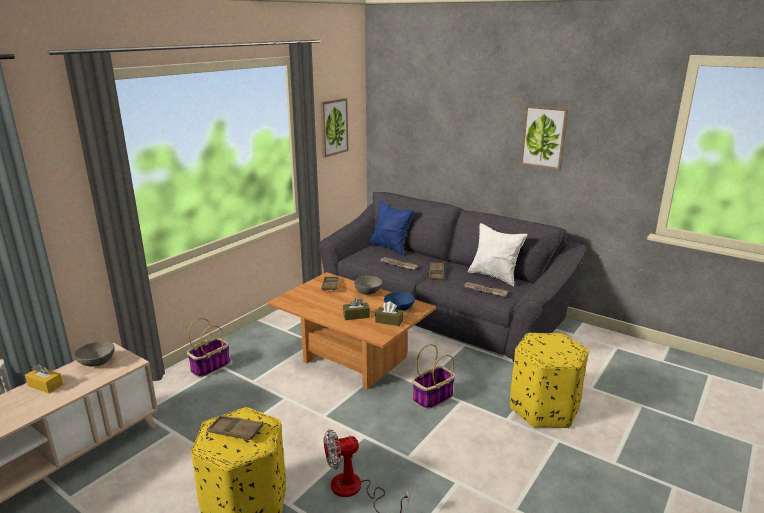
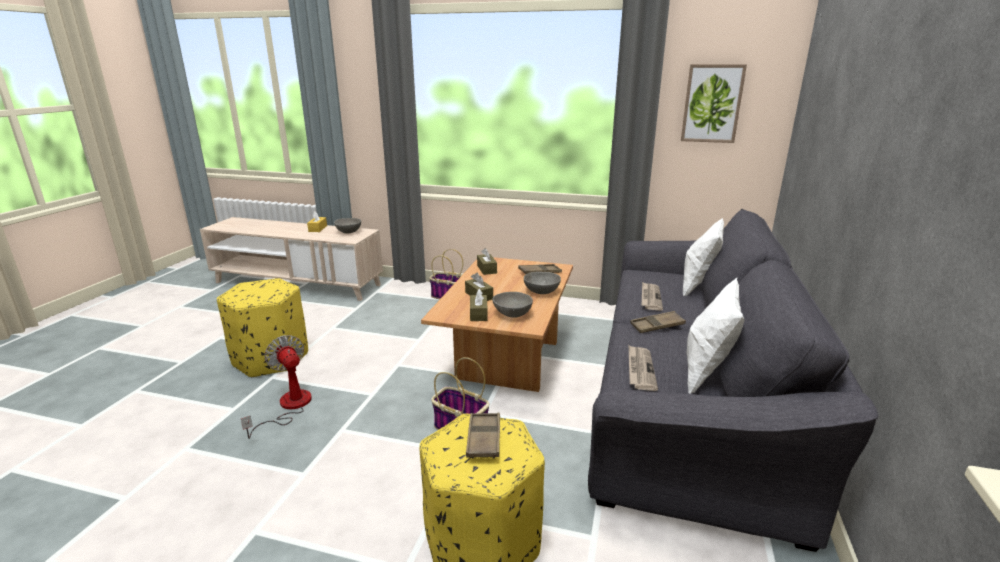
camera: 70 degrees right, 0 degrees up
(235, 431) = (261, 289): brown tray -> brown tray (484, 439)
(304, 304) = (486, 269): none -> brown tissue box
(390, 248) = (699, 286): blue pillow -> white pillow
(399, 309) = (513, 315): blue bowl -> grey bowl
(544, 137) = (914, 137): picture -> none

